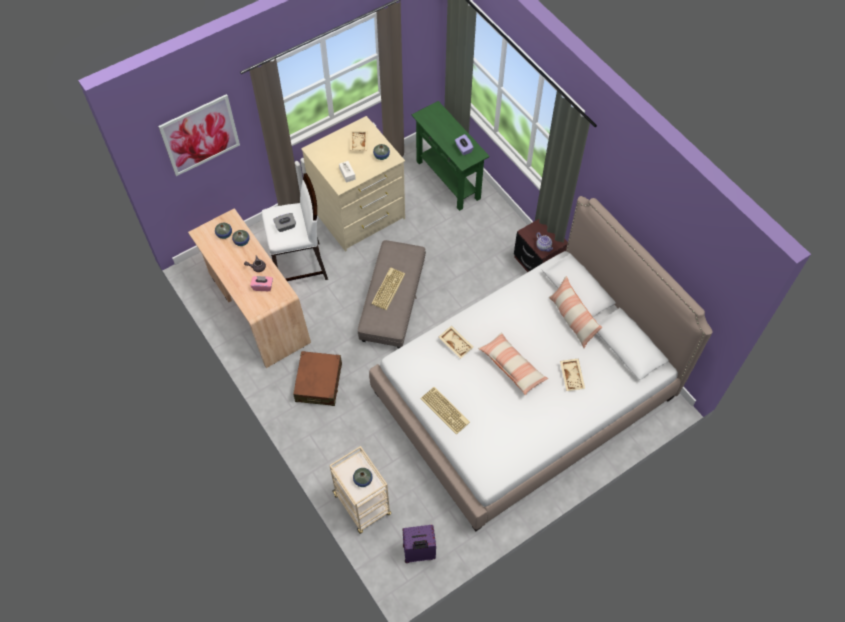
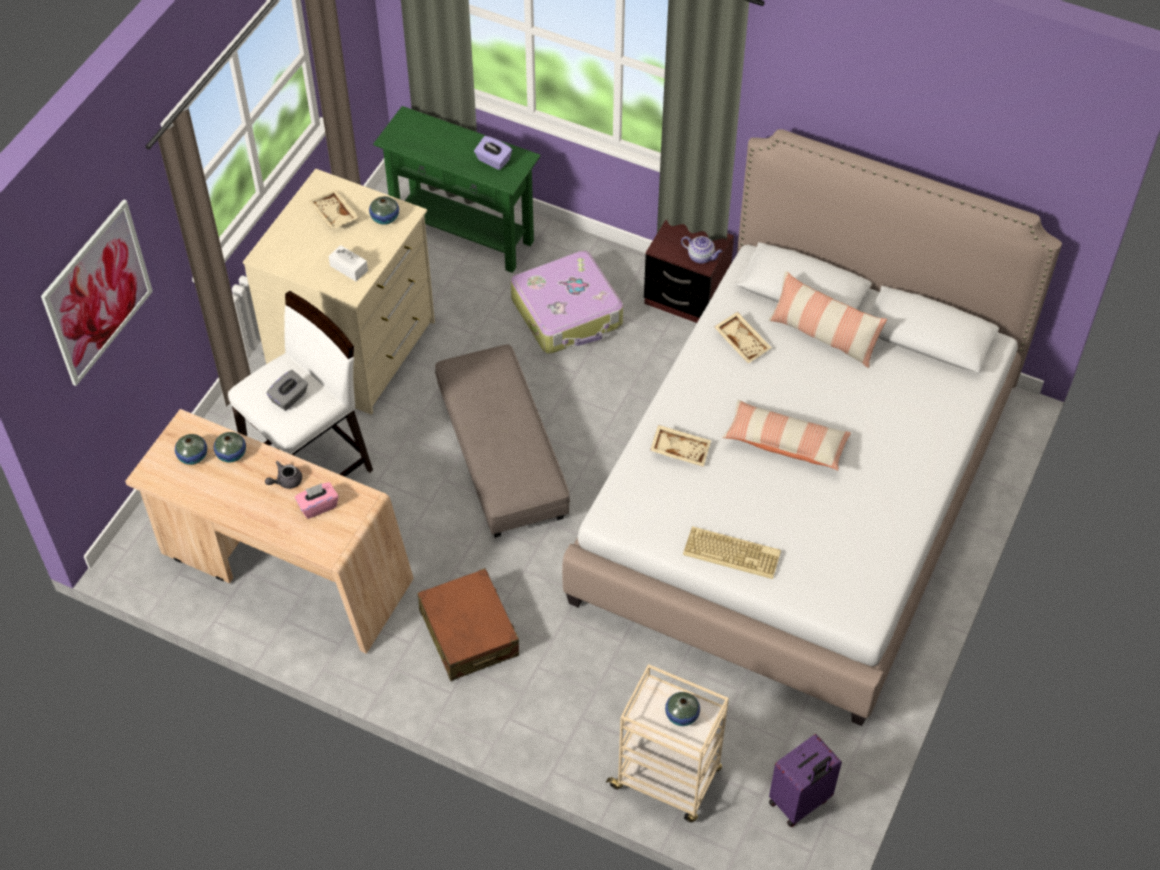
camera: 30 degrees left, 5 degrees down
(387, 288) = (496, 430): keyboard -> none
(472, 244) = (568, 313): none -> suitcase
(572, 376) = (880, 415): beige tray -> beige tray (743, 342)

